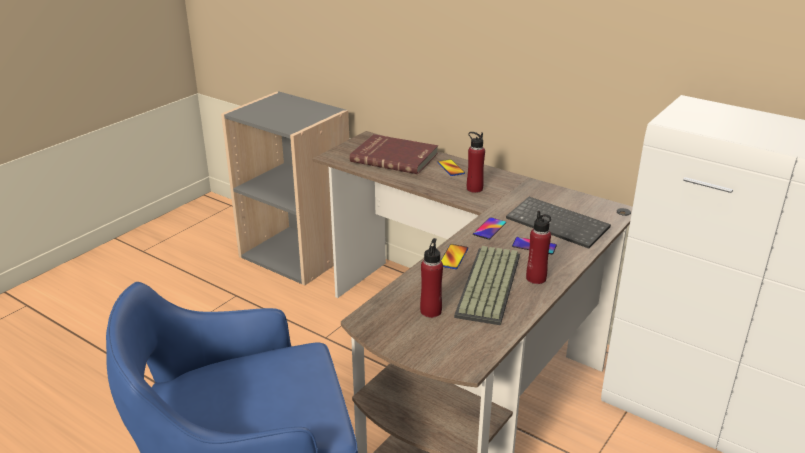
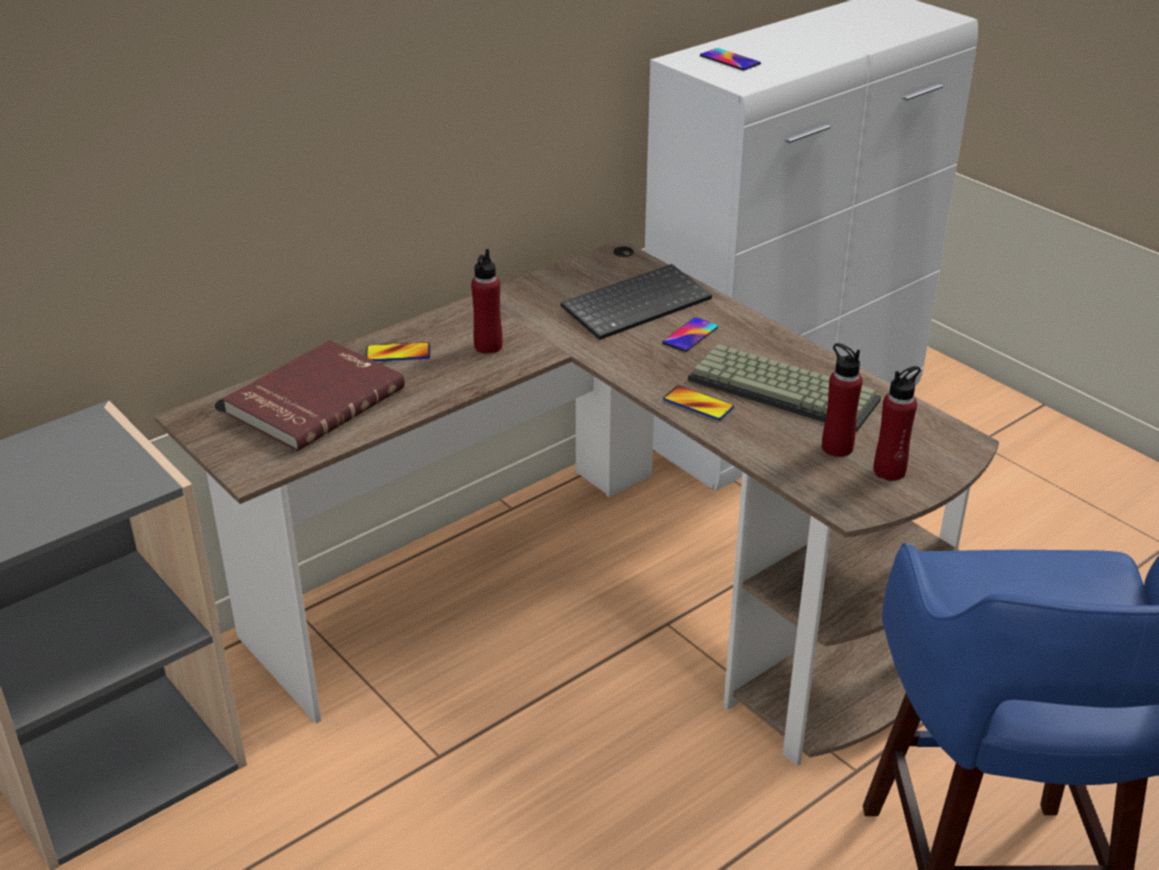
camera: 75 degrees left, 5 degrees up
(489, 229) = (625, 359): phone -> phone (730, 60)
(536, 278) = (775, 352): red bottle -> red bottle (889, 471)

